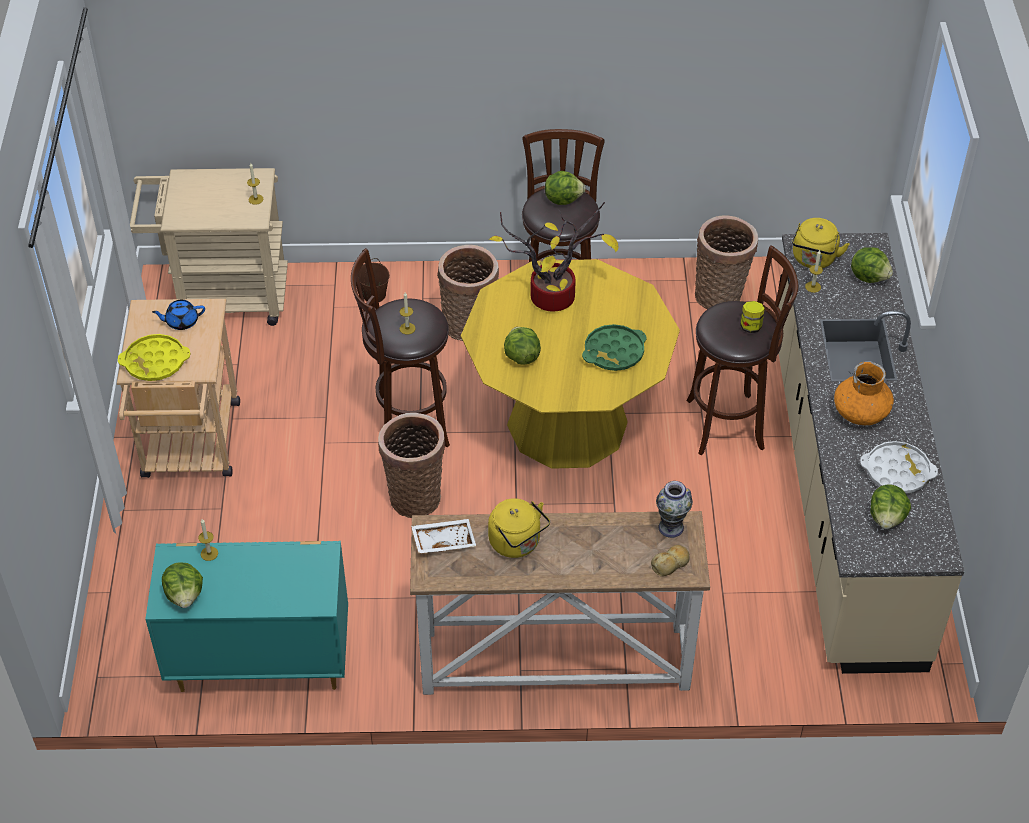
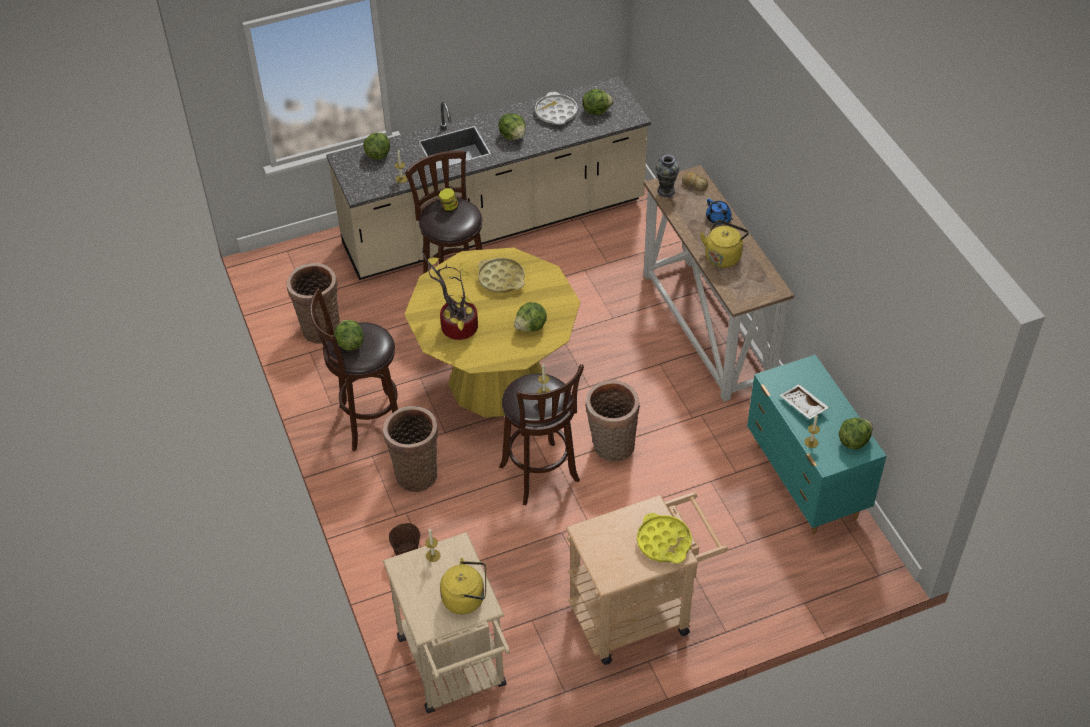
camera: 110 degrees left, 0 degrees up
(181, 321) = (609, 545): blue teapot -> blue teapot (718, 219)
(443, 540) = (744, 291): white tray -> white tray (802, 406)
(614, 352) = (501, 279): green tray -> yellow tray
(813, 260) = (372, 184): yellow kettle -> yellow kettle (466, 598)
(861, 412) = (513, 136): orange vase -> lettuce

